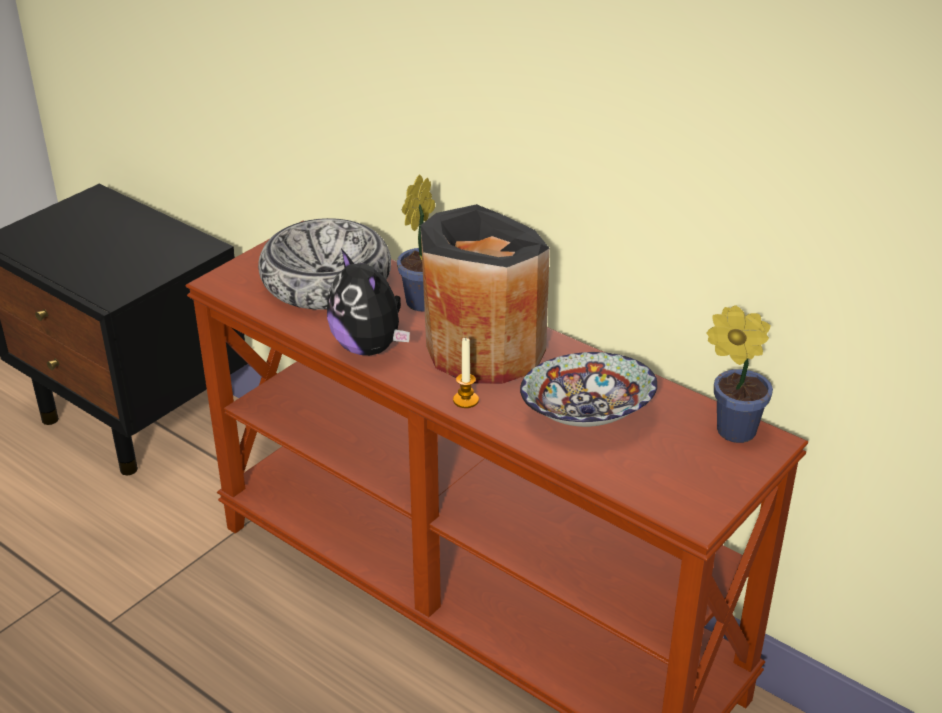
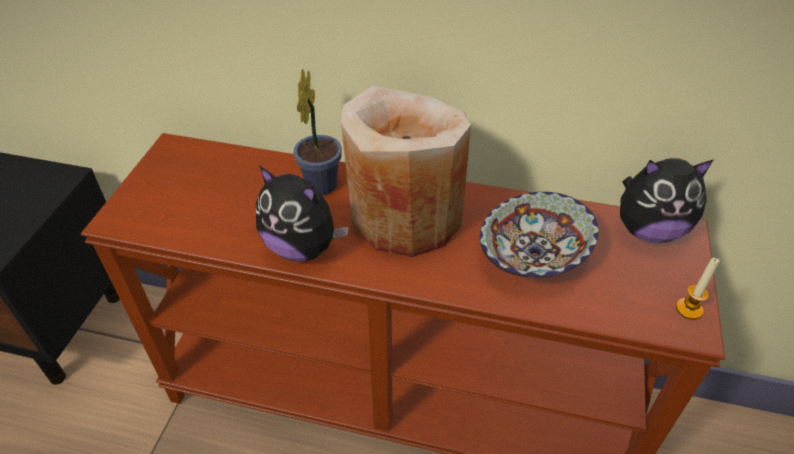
camera: 25 degrees left, 10 degrees up
(327, 281) = (221, 189): bowl -> none
(465, 400) = (424, 275): candle -> candle (689, 309)
(484, 349) = (404, 216): black vase -> beige vase
(730, 429) = (648, 230): potted plant -> plush toy

